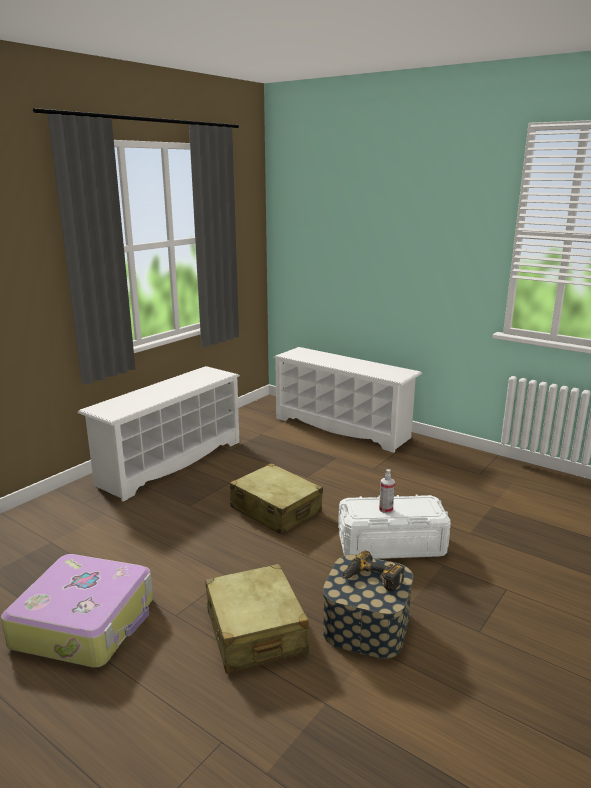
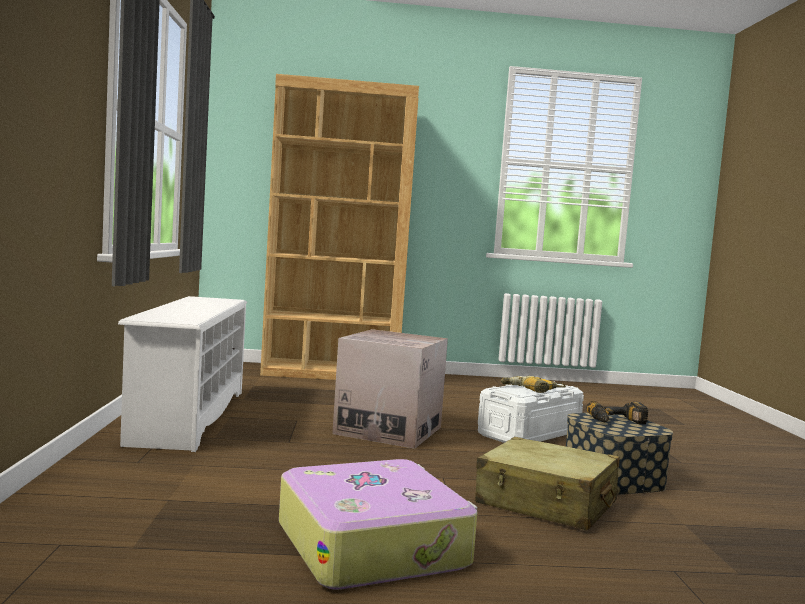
camera: 40 degrees left, 15 degrees down
(276, 510) = (388, 430): beige suitcase -> cardboard box
(343, 428) = (331, 374): white shoe rack -> brown bookcase
(386, 509) = (531, 390): spray bottle -> power drill

